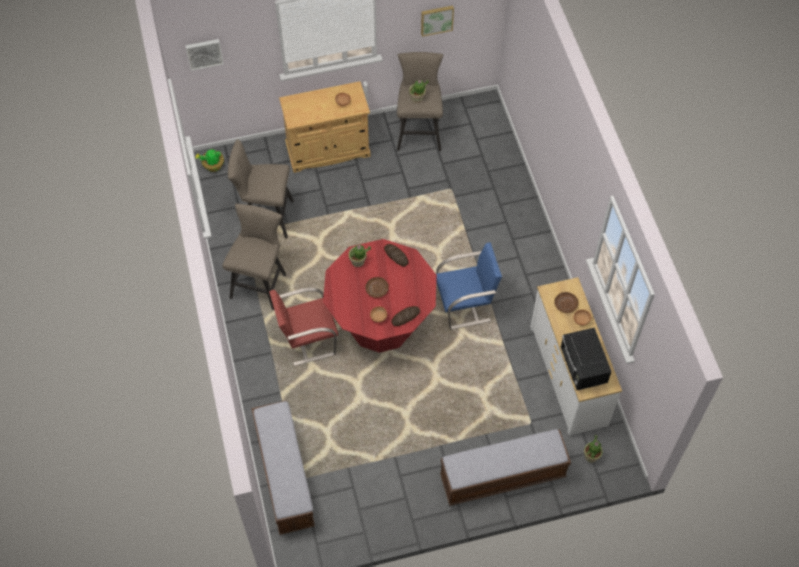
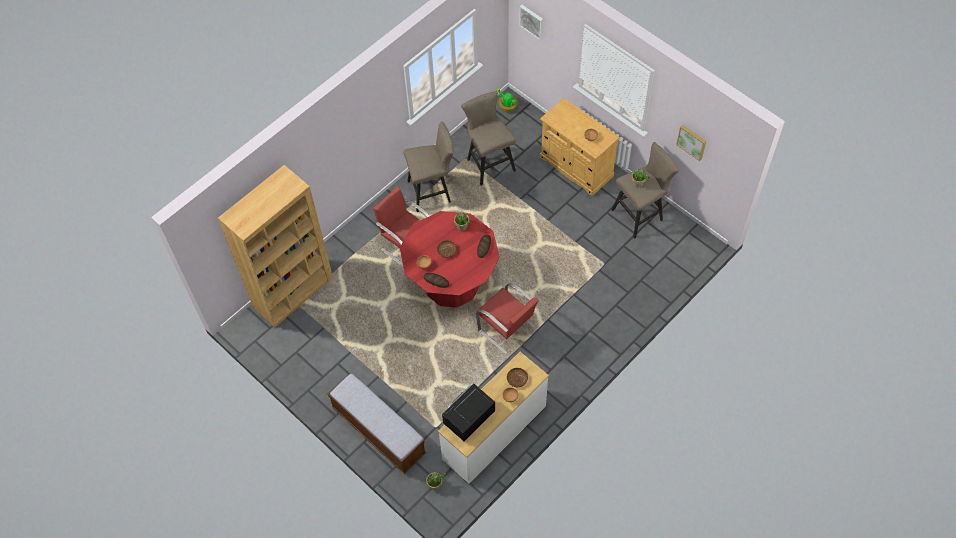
camera: 60 degrees right, 0 degrees up
(285, 475) = (293, 293): bench -> brown bookcase
(465, 304) = (507, 329): blue chair -> red chair

